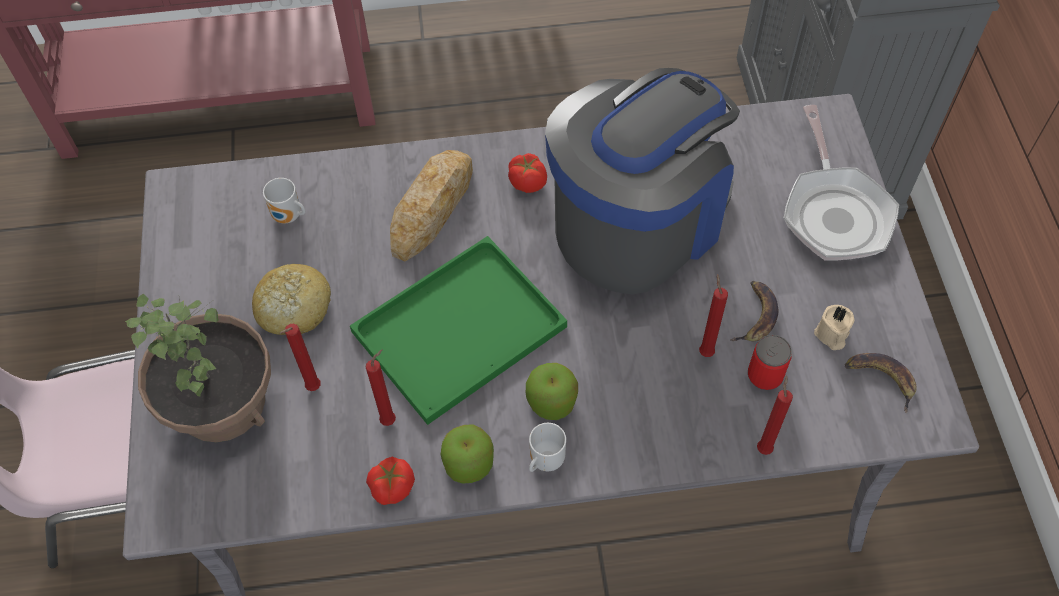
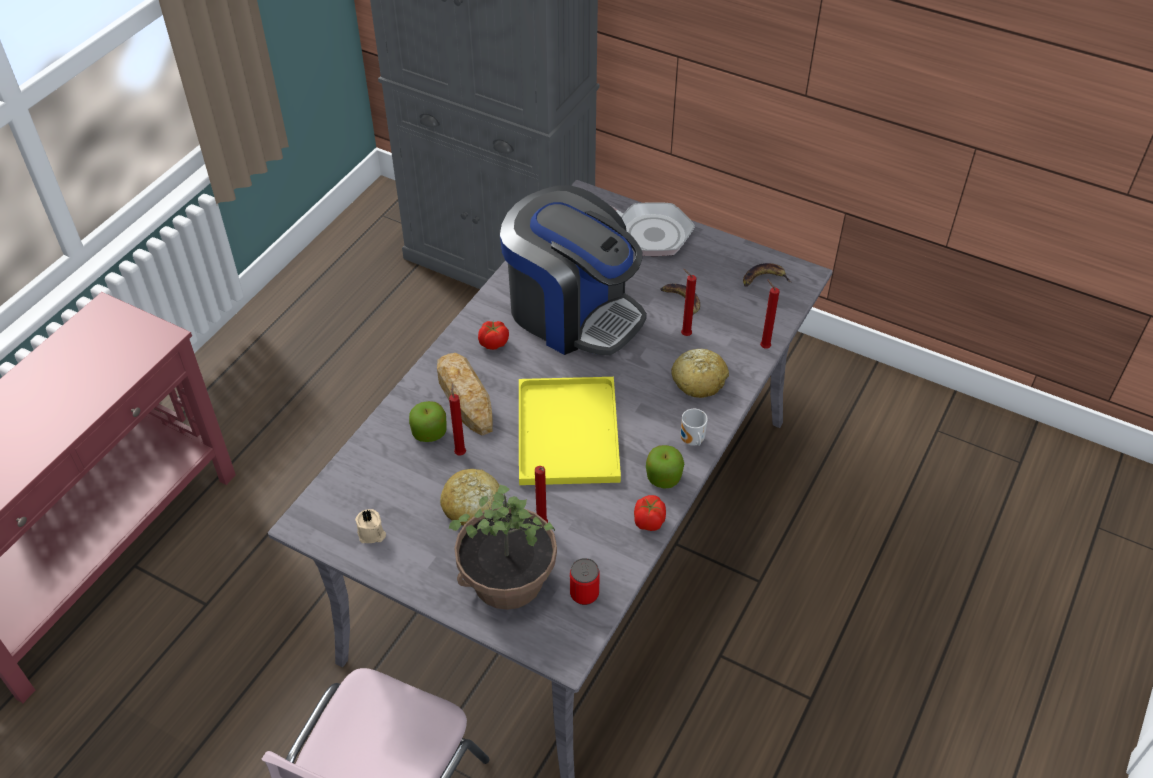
camera: 55 degrees left, 10 degrees down
(288, 217) = (396, 472): mug -> none
(390, 419) = (600, 498): red candle -> red candle (460, 452)
(461, 326) = (566, 430): green tray -> yellow tray
(551, 401) = (656, 417): apple -> apple (429, 432)
(638, 222) = (573, 312): coffee machine -> coffee machine turned 135 degrees clockwise
(646, 410) = (699, 380): none -> bread
(765, 376) = (721, 320): can -> can (584, 594)
(831, 335) = (721, 281): beige candle -> beige candle (371, 534)

